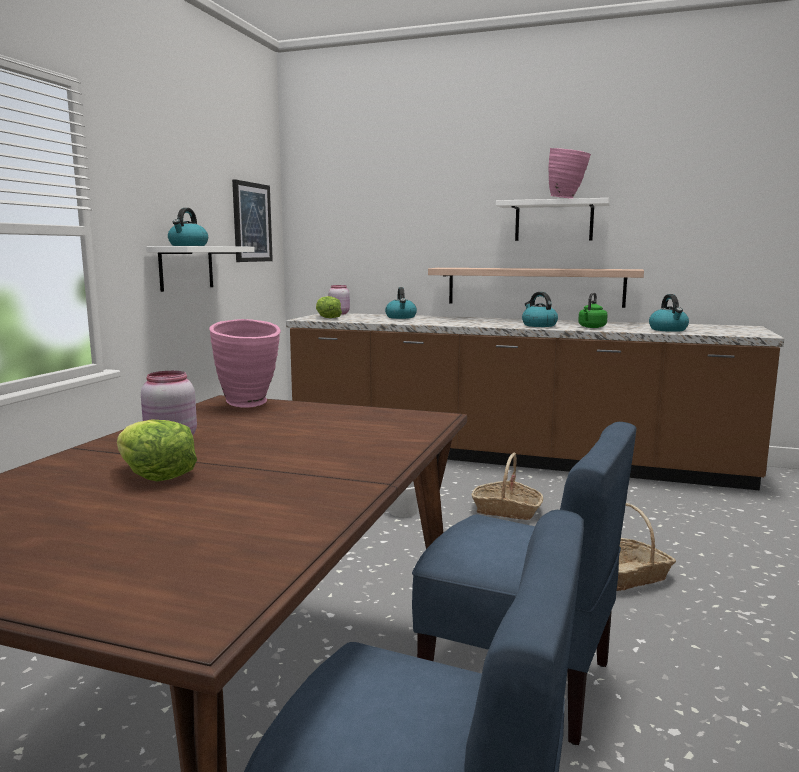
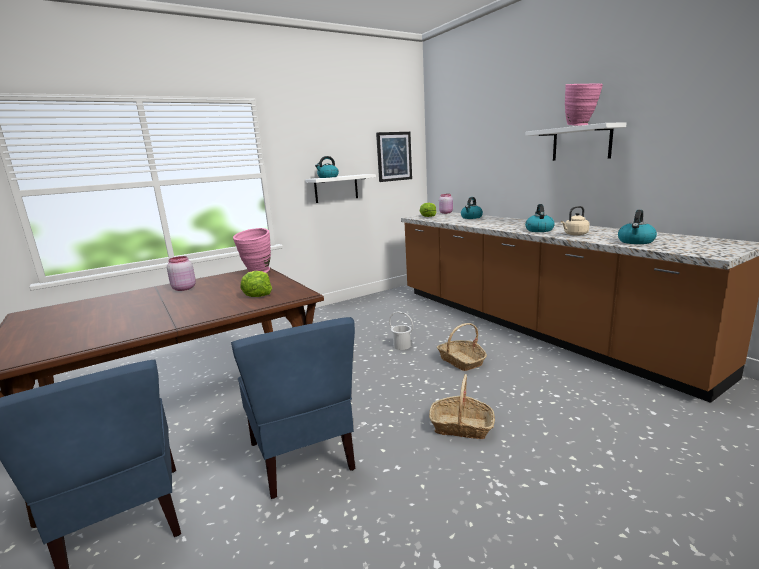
camera: 40 degrees right, 5 degrees up
(155, 475) = (137, 304): lettuce -> lettuce (257, 294)
(534, 287) = (565, 197): shelf -> none
(591, 327) = (574, 234): green kettle -> beige kettle

